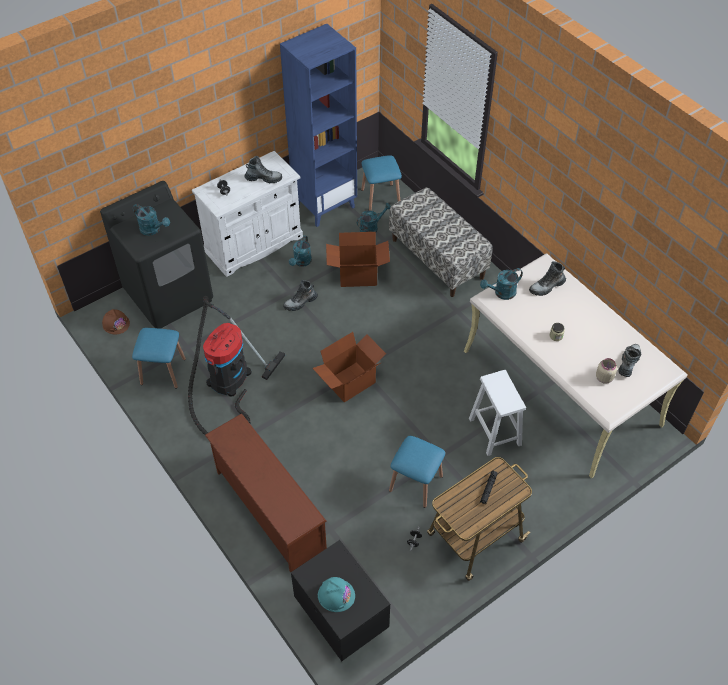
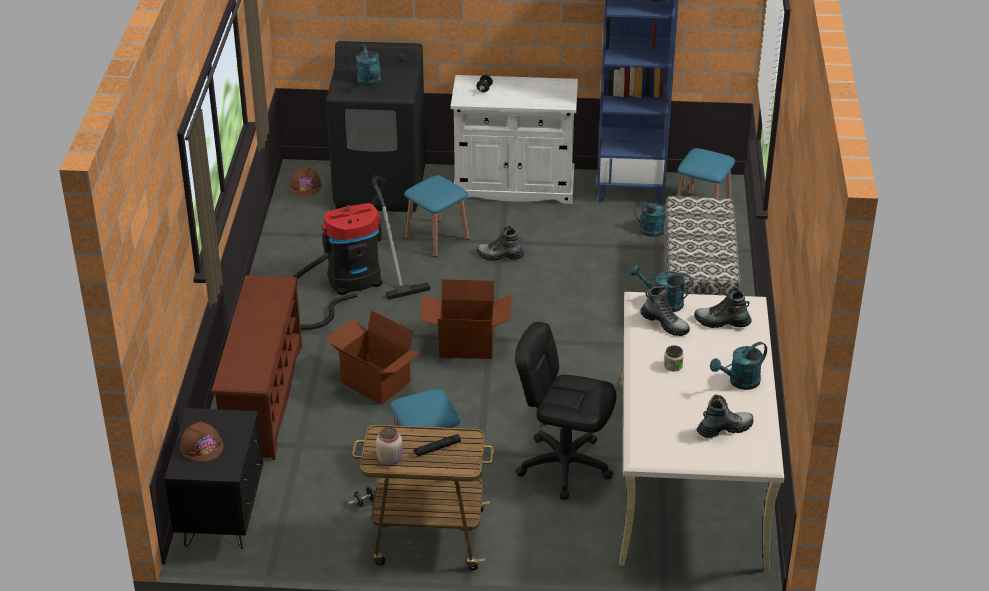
camera: 40 degrees right, 15 degrees down
(163, 371) = (302, 243): blue stool -> blue stool (437, 238)
(263, 179) = (536, 96): boot -> boot (665, 324)
(301, 262) = (543, 224): turquoise watering can -> turquoise watering can (739, 382)
(336, 595) = (201, 446): turquoise hard hat -> brown hard hat
(358, 276) = (589, 263): cardboard box -> cardboard box (374, 383)
(494, 431) = (564, 465): white stool -> black office chair
(604, 377) = (678, 425): beige jar -> beige jar (390, 459)

